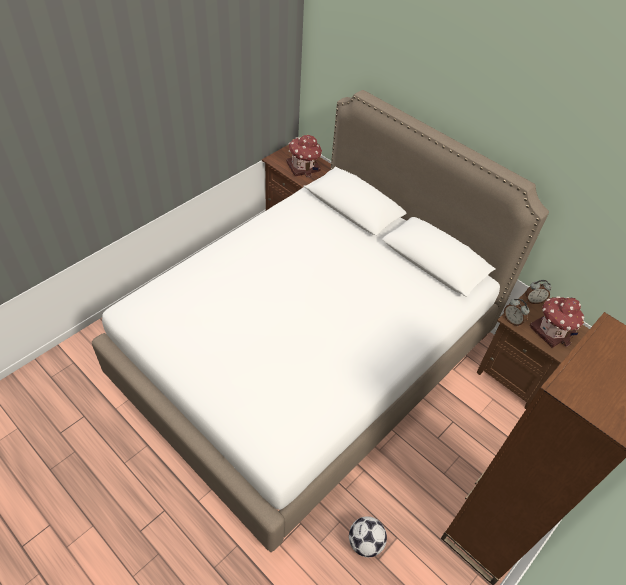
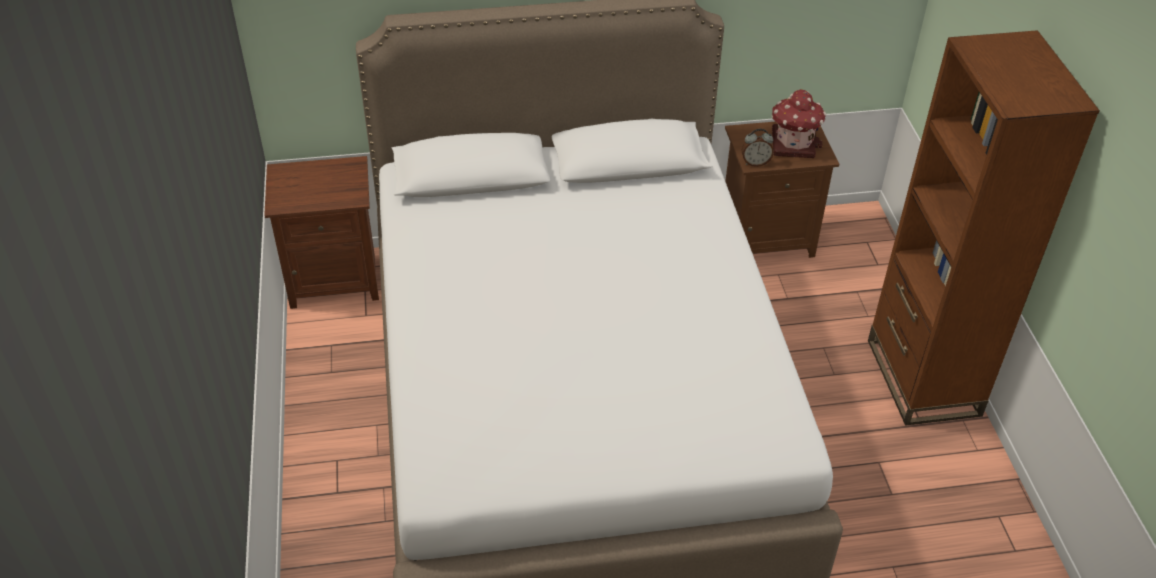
camera: 50 degrees left, 5 degrees down
(304, 167) = (330, 184): toy house -> none
(365, 542) = (865, 494): football -> none
(533, 300) = (744, 131): alarm clock -> none

